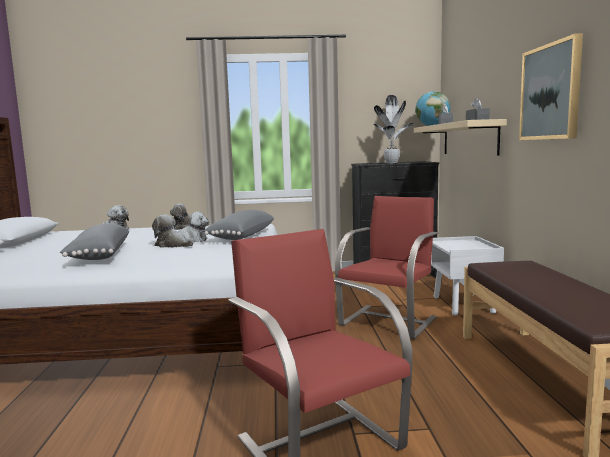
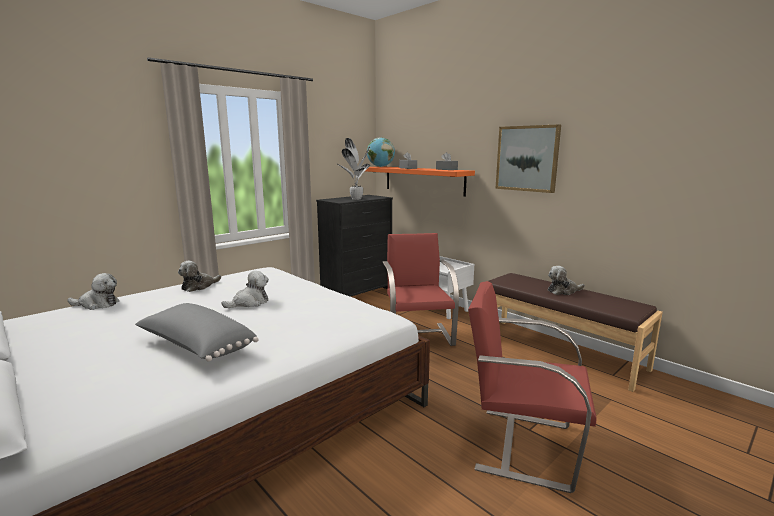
camera: 40 degrees left, 5 degrees up
(172, 245) = (252, 313): plush toy -> plush toy (563, 291)
(241, 236) = (292, 288): grey pillow -> none
(469, 139) = (423, 180): beige shelf -> orange shelf

